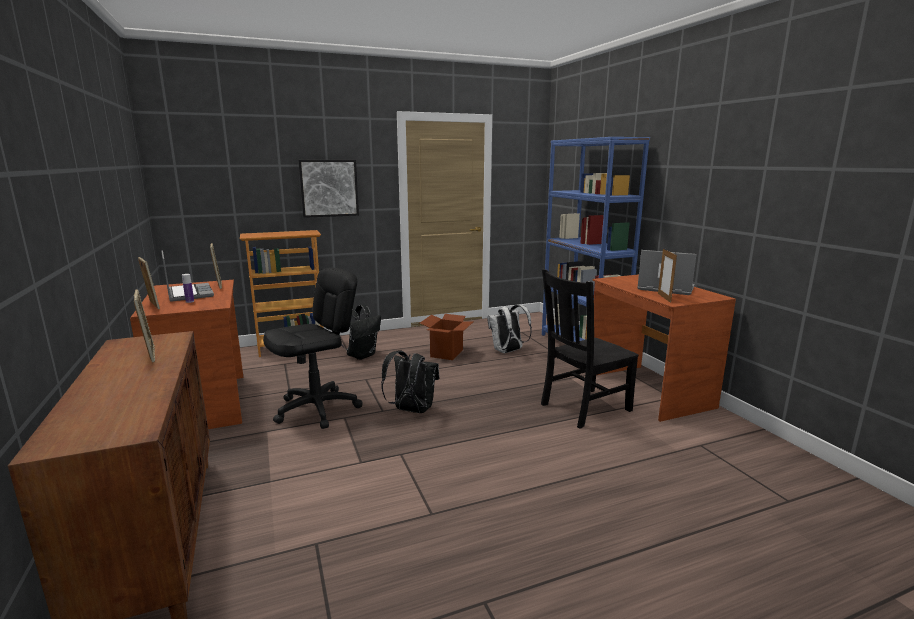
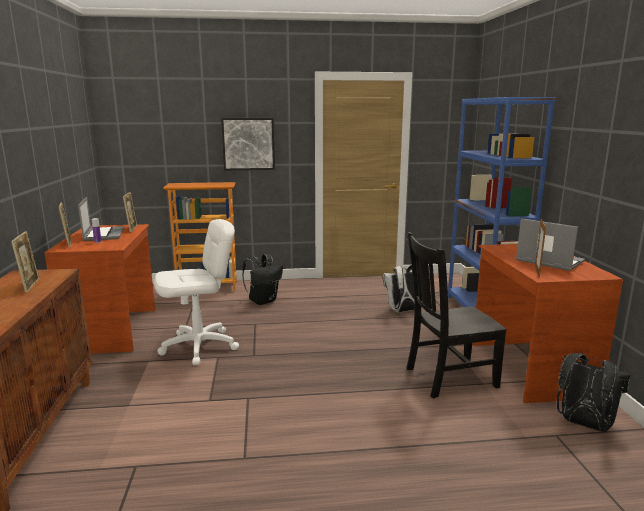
camera: 15 degrees right, 0 degrees up
(317, 409) = (199, 346): black office chair -> white office chair
(411, 410) = (279, 358): black backpack -> black backpack (583, 424)
(446, 353) = (342, 307): cardboard box -> none

